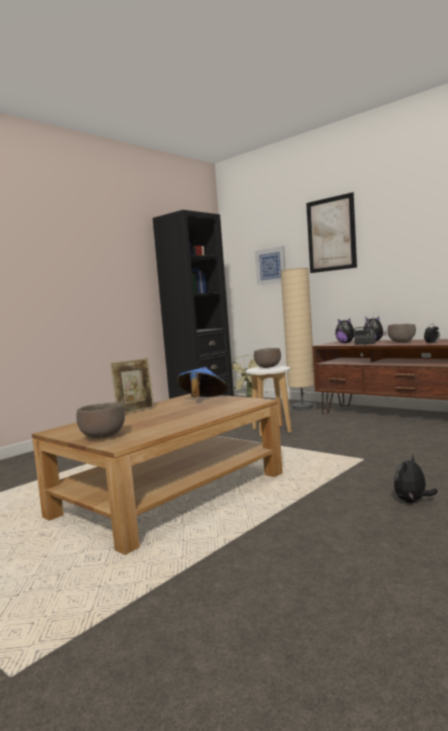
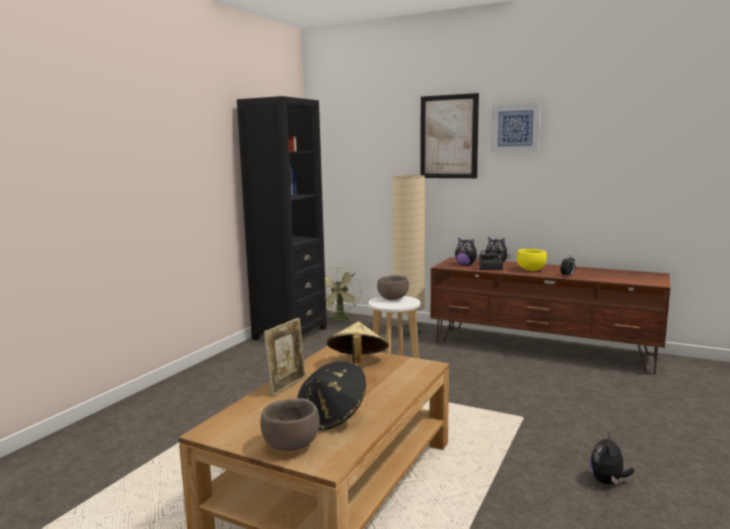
camera: 15 degrees left, 5 degrees up
(150, 424) = (332, 416): none -> black hat
(202, 400) = (357, 362): blue hat -> beige hat
(271, 266) = (371, 163): picture -> picture (515, 128)
(402, 342) = (531, 270): brown bowl -> yellow bowl

